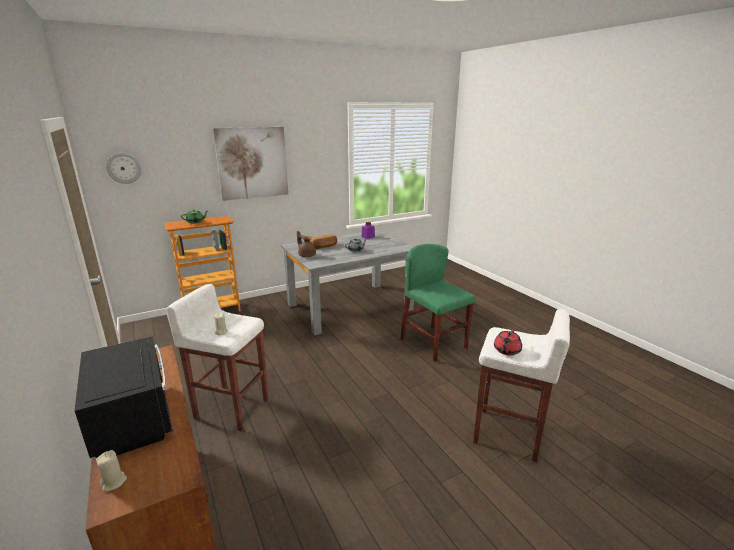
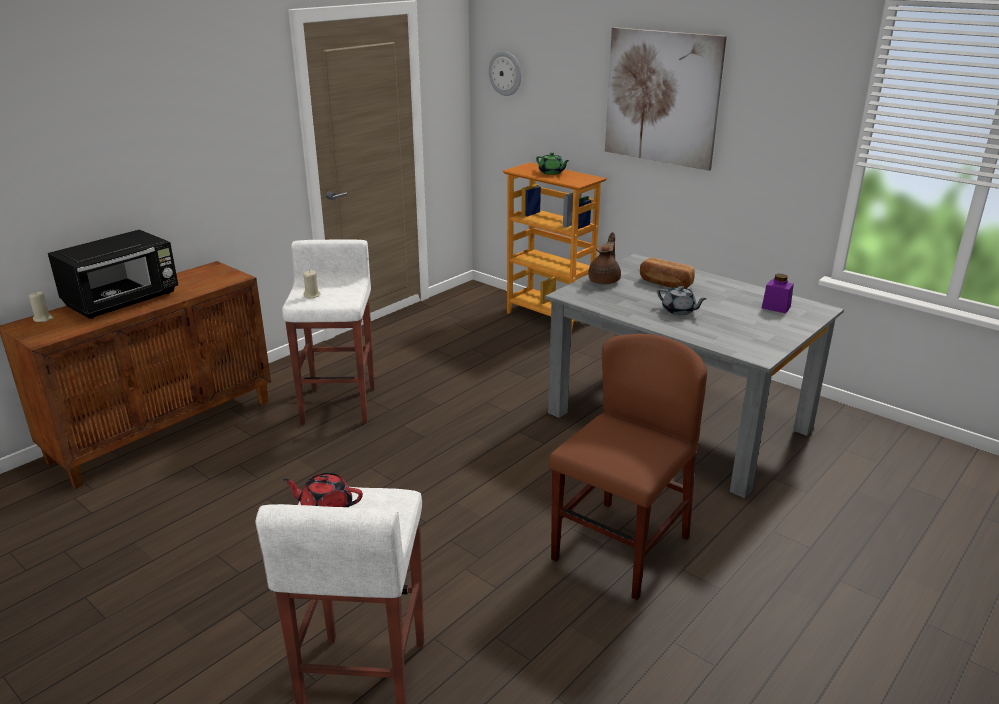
camera: 70 degrees right, 5 degrees up
(433, 343) = (620, 548): green chair -> brown chair

